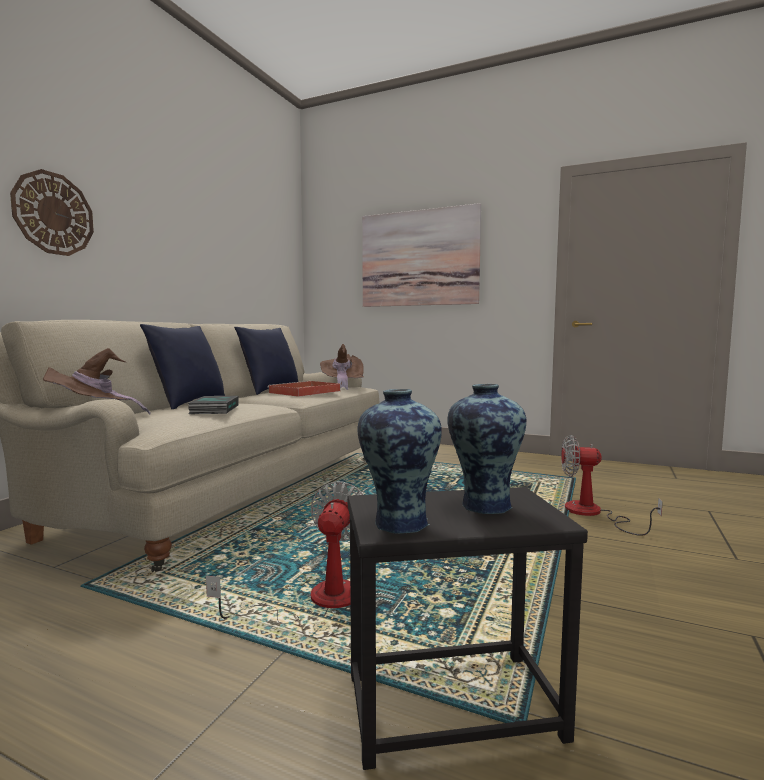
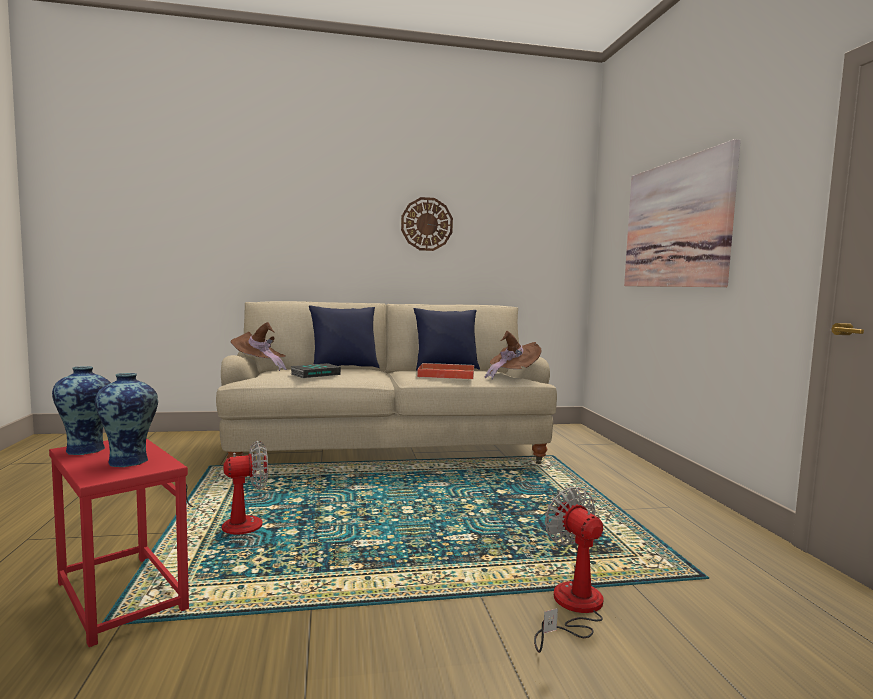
camera: 55 degrees right, 0 degrees up
(53, 214) = (308, 227): wall clock -> wall clock (426, 224)
(452, 708) = (119, 596): black side table -> red side table

